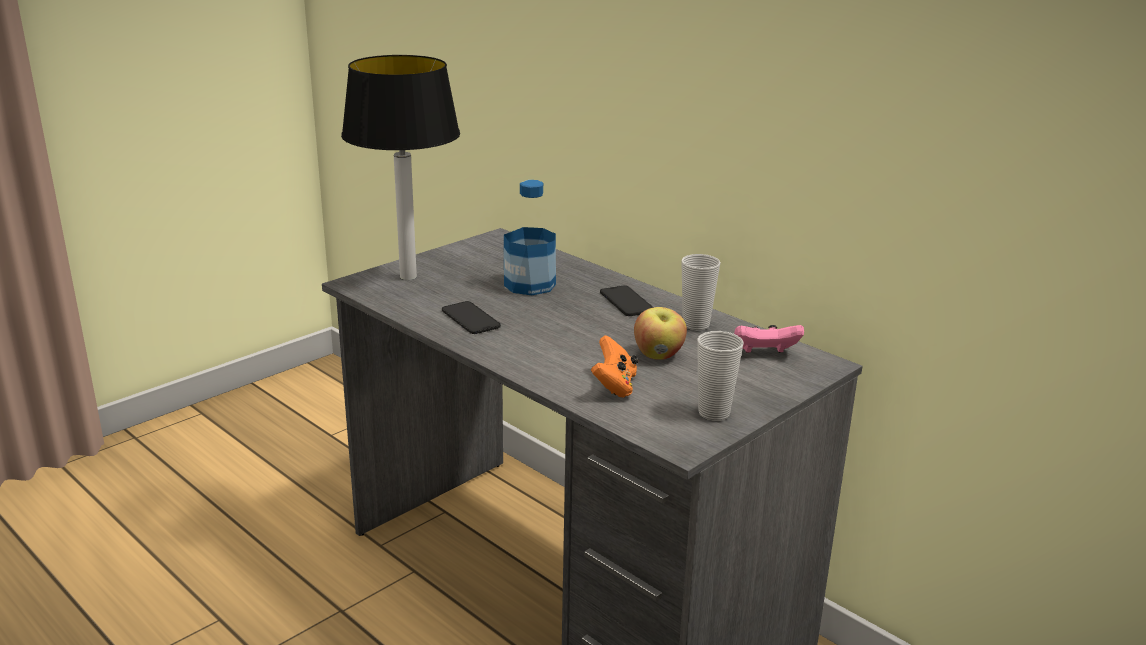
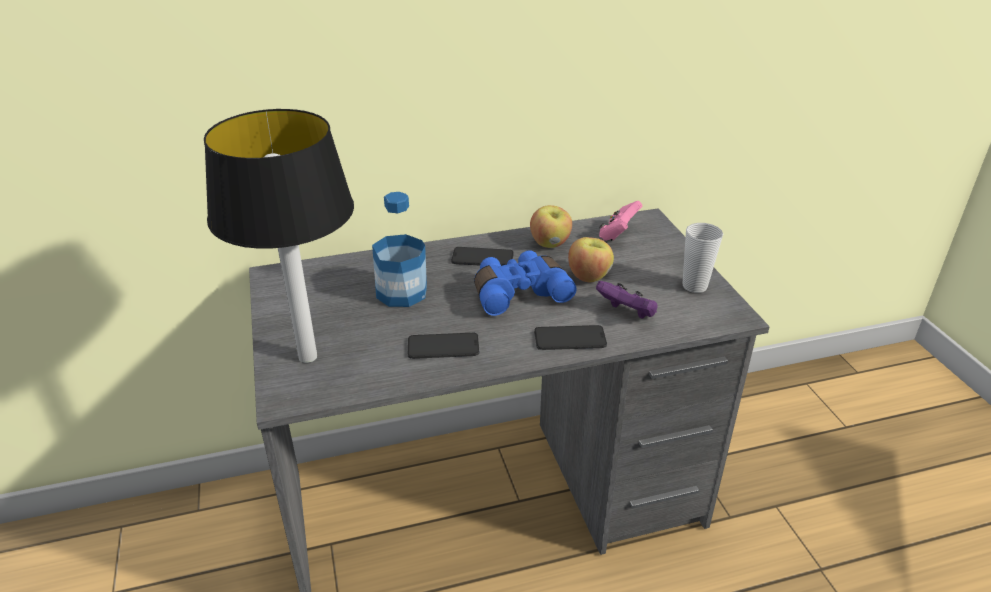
camera: 60 degrees left, 10 degrees up
(540, 367) = (570, 338): none -> phone
(588, 329) = (519, 292): none -> blue binoculars
(614, 386) = (627, 313): orange game controller -> purple game controller
(696, 325) = (550, 243): cup -> apple

